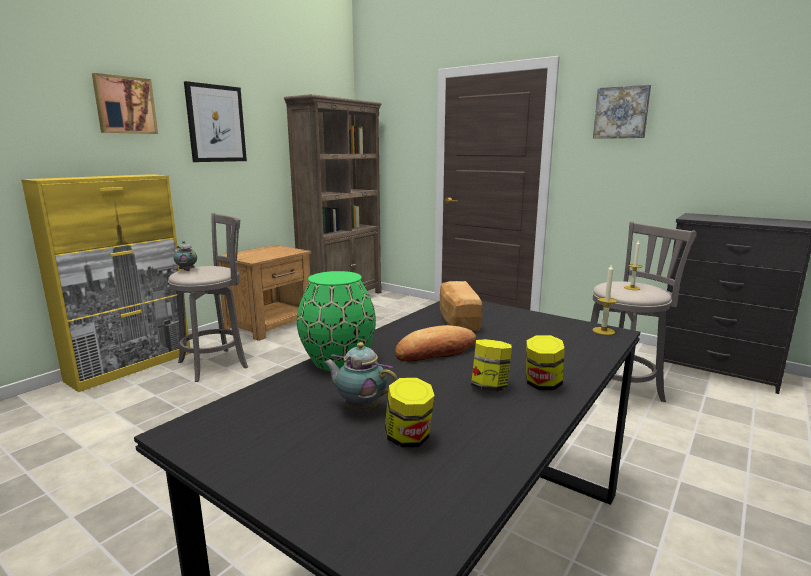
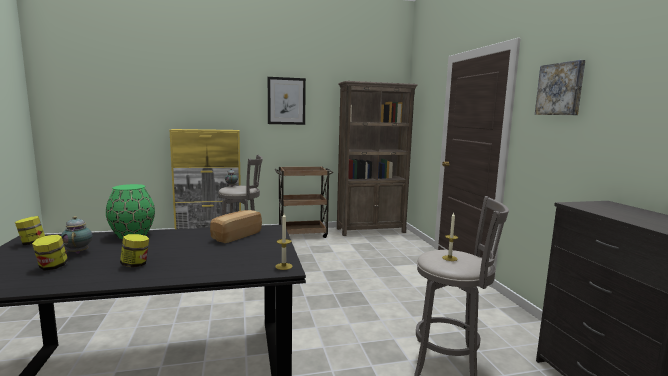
camera: 40 degrees right, 5 degrees down
(125, 105) = (230, 91): picture -> none
(271, 324) = (302, 234): brown nightstand -> brown cart
(436, 351) = (174, 244): bread -> none
(542, 384) = (155, 273): jar -> jar (32, 243)

